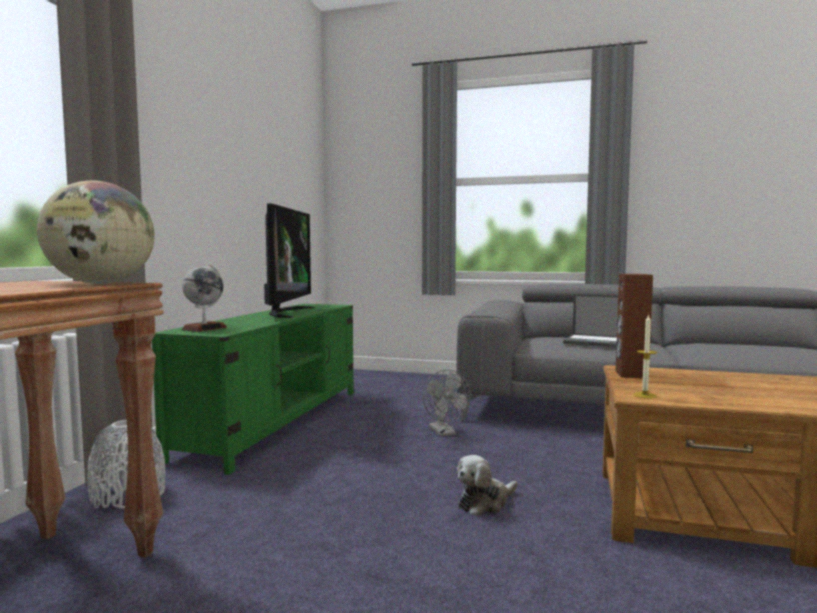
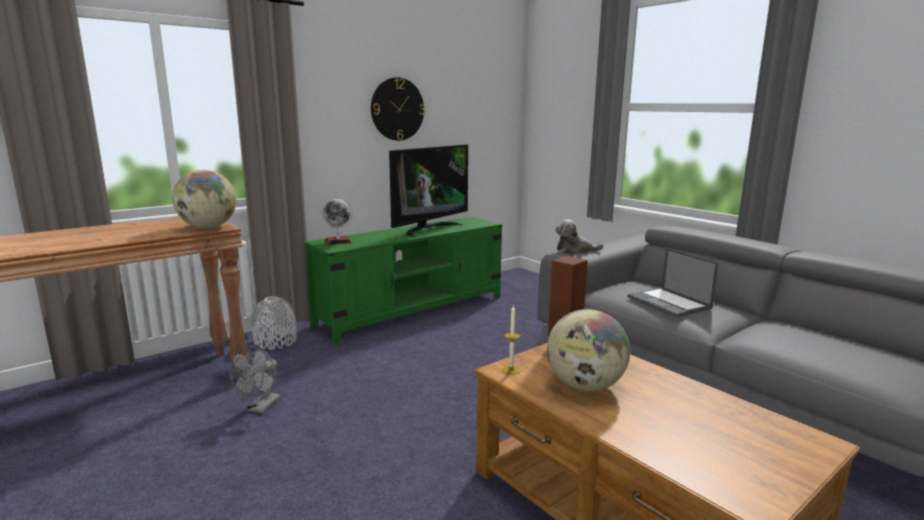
camera: 35 degrees right, 10 degrees up
(228, 166) = (397, 109): none -> wall clock
(444, 433) = (508, 351): grey fan -> grey fan (261, 408)
(485, 503) = (441, 414): plush toy -> plush toy (575, 251)
(722, 391) = (585, 386): none -> globe

